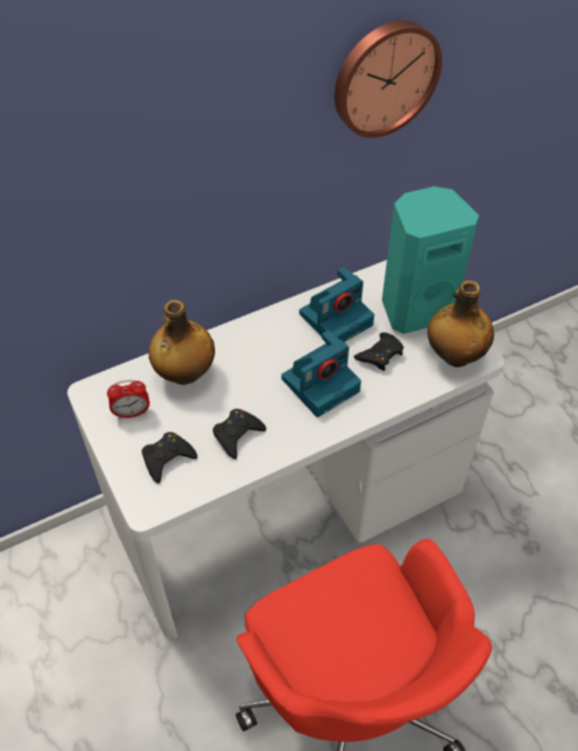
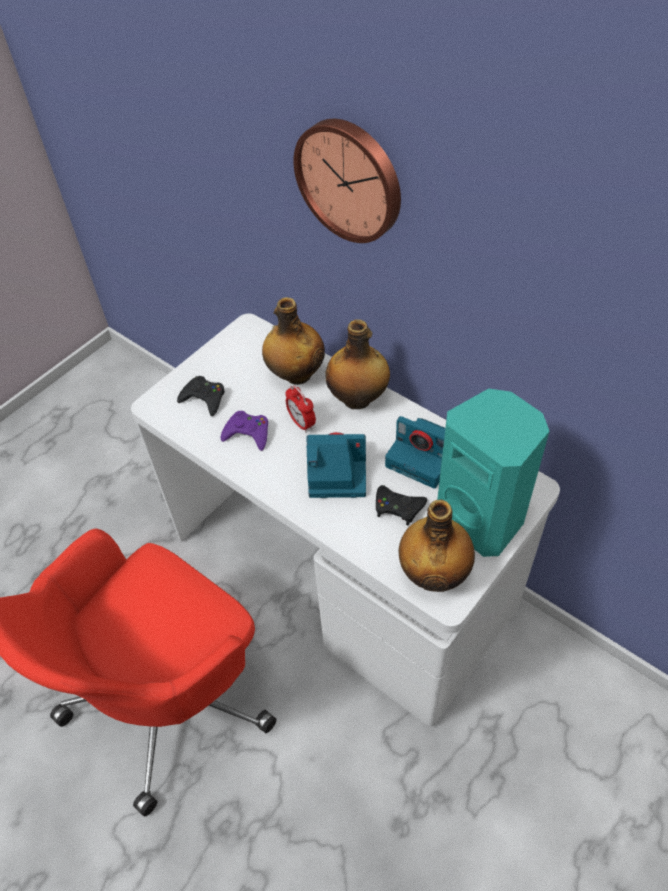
camera: 70 degrees right, 0 degrees up
(132, 413) = (239, 359): alarm clock -> alarm clock (301, 423)
(237, 435) = (248, 433): black game controller -> purple game controller
(246, 339) = (358, 399): none -> bottle
(321, 383) = (335, 472): camera -> camera turned 150 degrees clockwise
(384, 77) = (572, 267): wall clock -> wall clock (350, 179)

